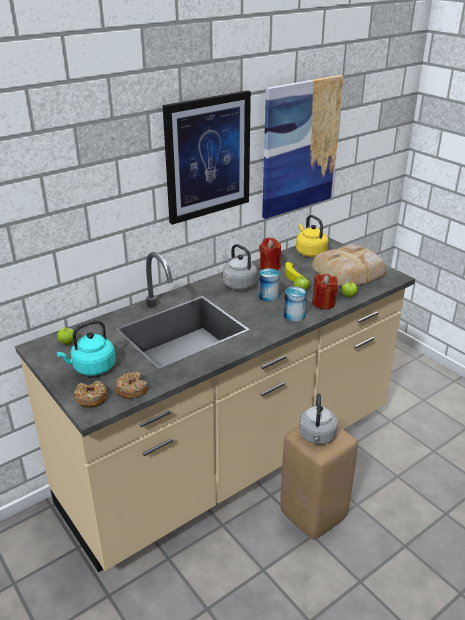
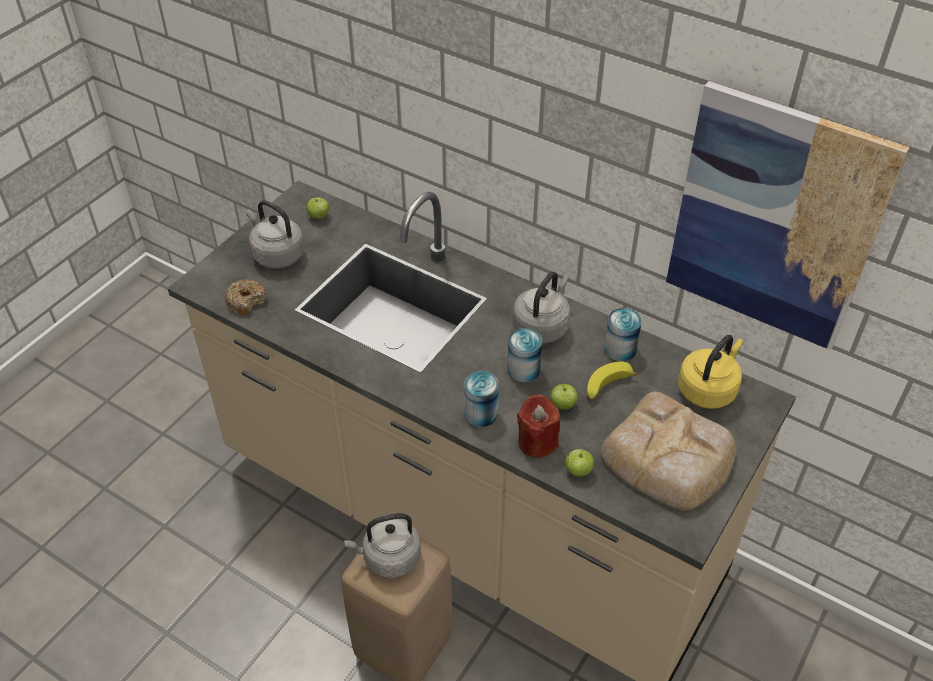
camera: 70 degrees right, 15 degrees up
(91, 398) = (221, 275): donut -> none
(92, 368) = (276, 254): turquoise kettle -> grey kettle
(208, 157) = (577, 127): picture -> none
(269, 267) = (620, 349): red candle -> can

